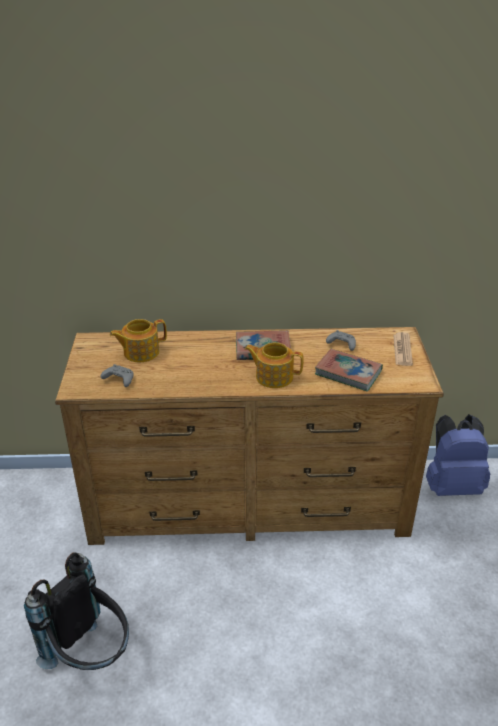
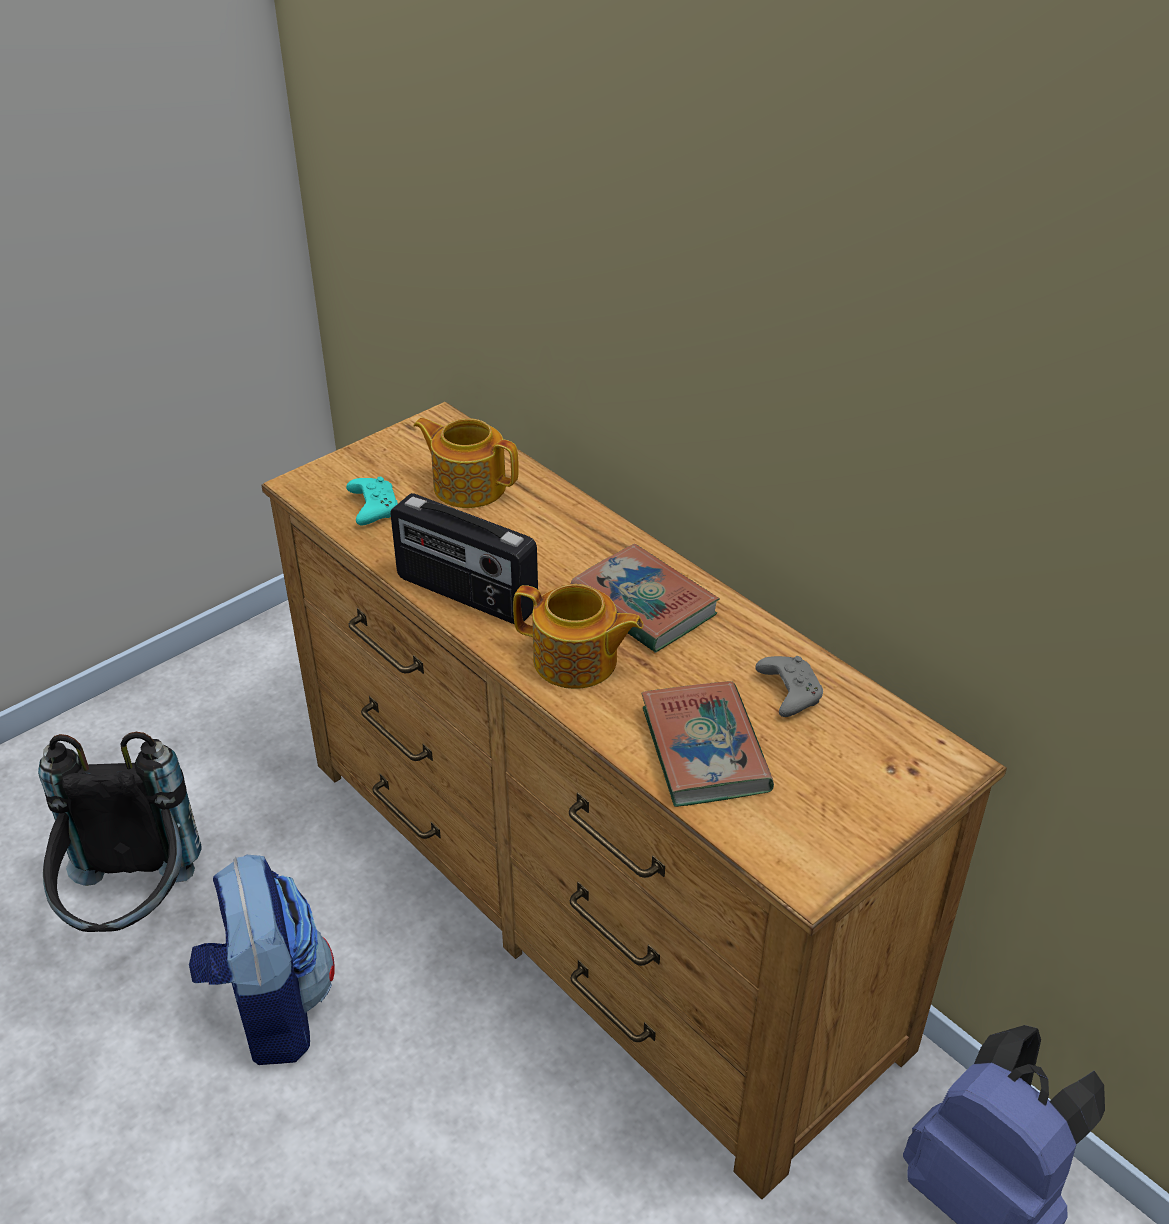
camera: 50 degrees right, 5 degrees up
(118, 380) = (373, 508): grey game controller -> turquoise game controller
(198, 631) = (271, 1007): none -> backpack
(204, 382) = (466, 595): none -> radio
(273, 376) = (576, 661): teapot -> teapot turned 135 degrees clockwise
(402, 350) = (887, 788): newspaper -> none

